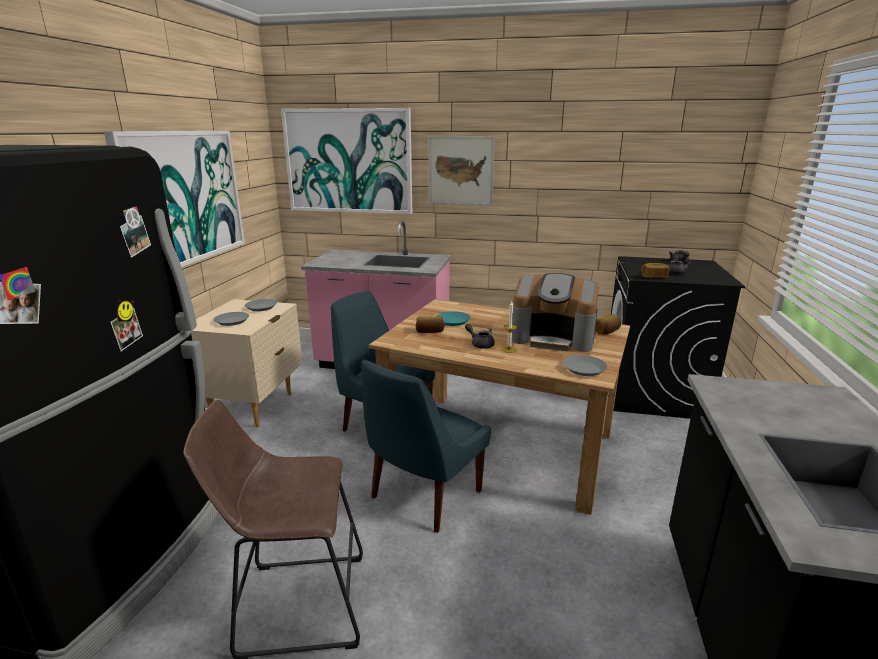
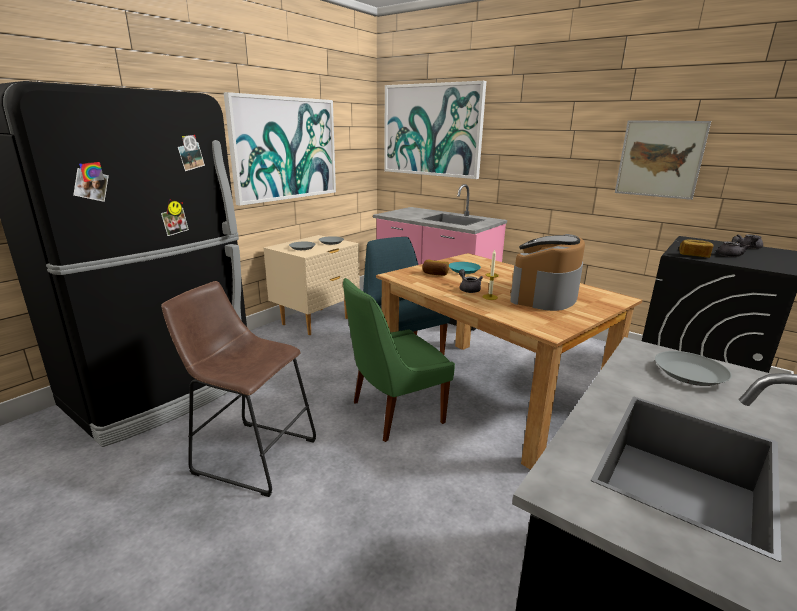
camera: 25 degrees right, 0 degrees up
(423, 496) = (394, 413): blue chair -> green chair
(460, 171) = (525, 140): picture -> picture (659, 159)
(553, 338) = (544, 296): coffee machine -> coffee machine turned 75 degrees clockwise
(584, 369) = (545, 323): grey plate -> grey plate (689, 373)
(608, 331) = (609, 300): bread -> none

